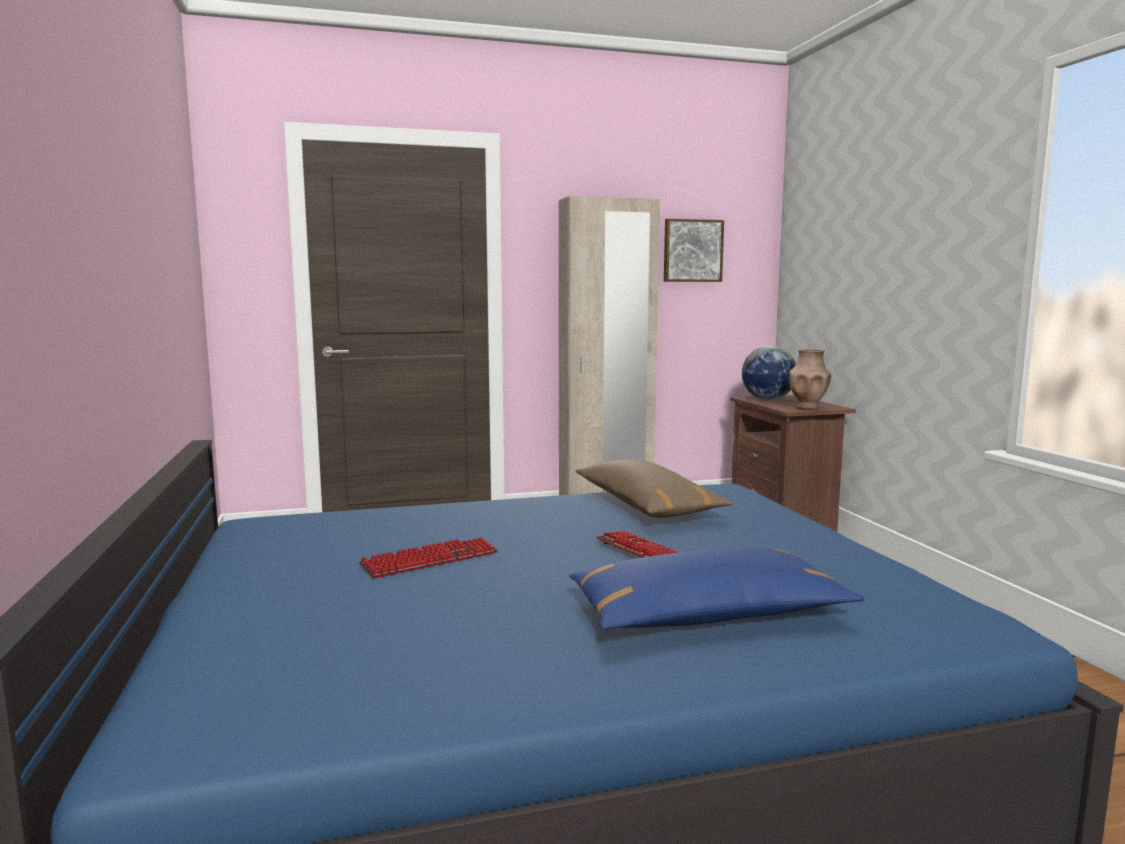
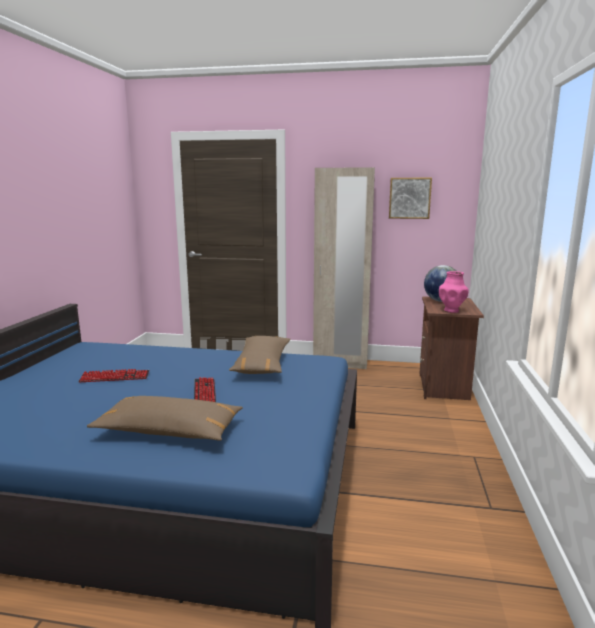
camera: 25 degrees right, 5 degrees up
(707, 615) = (169, 431): blue pillow -> brown pillow
(808, 408) = (451, 311): brown vase -> pink vase

